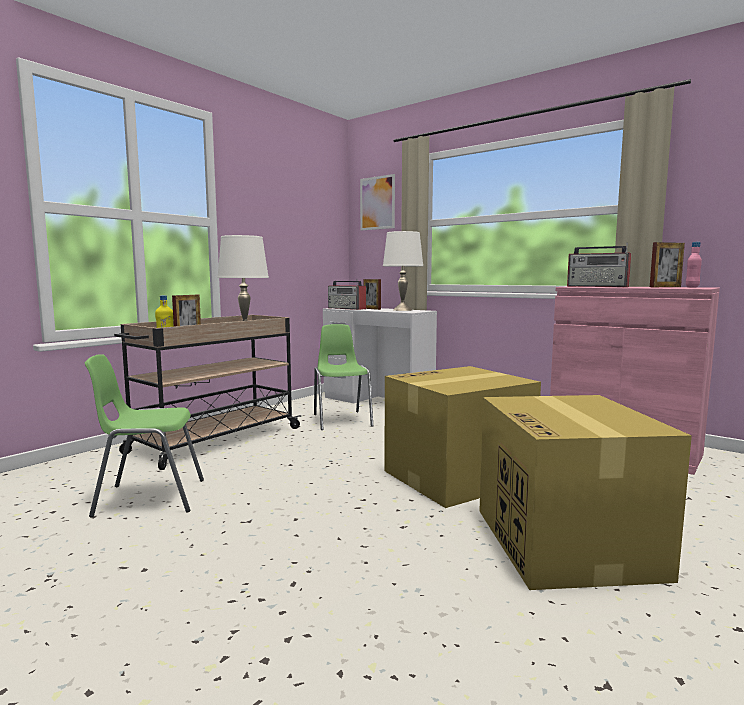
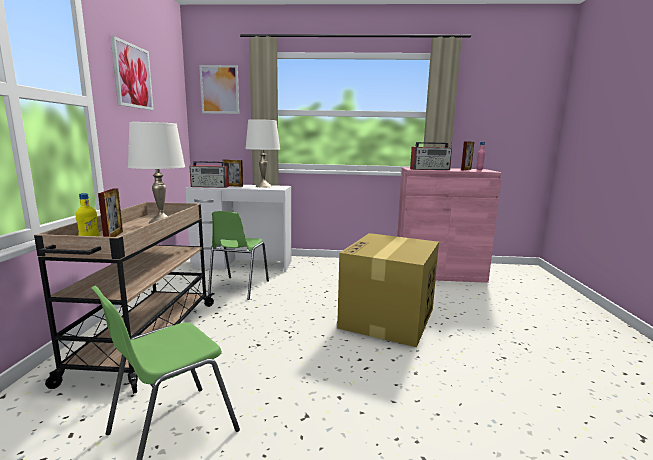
camera: 35 degrees left, 5 degrees up
(269, 197) = (132, 76): none -> picture
(341, 420) = (238, 288): green chair -> green chair turned 120 degrees counterclockwise
(567, 543) = (505, 349): cardboard box -> none

